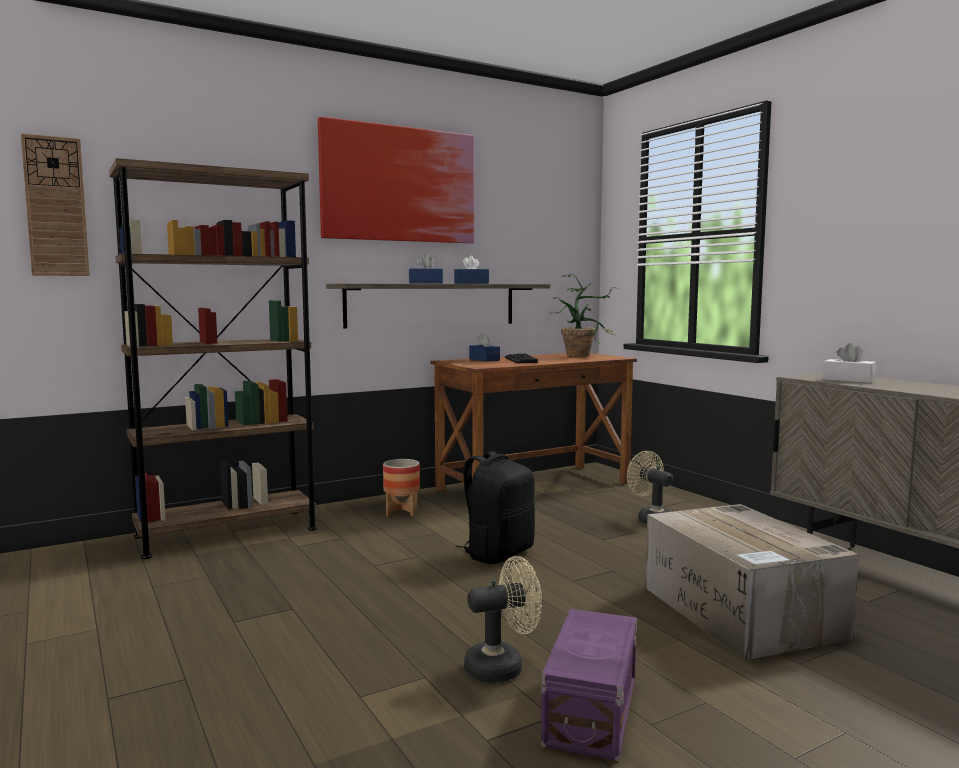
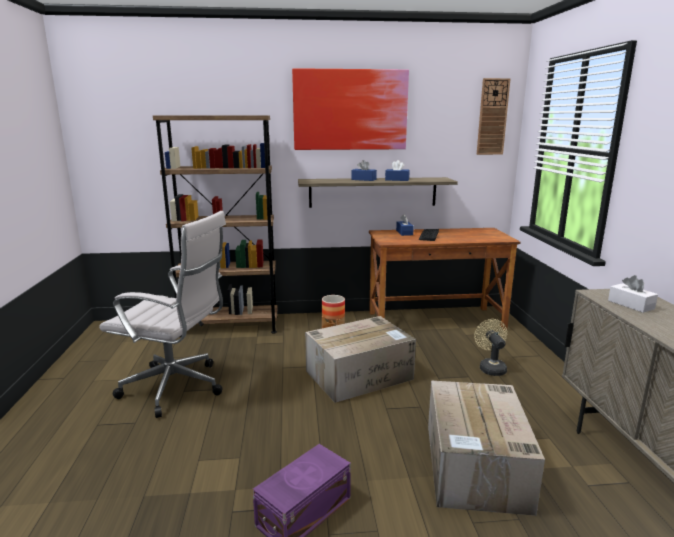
camera: 25 degrees right, 10 degrees up
(56, 207) = (140, 138): wall clock -> wall clock (492, 117)
(218, 620) = (177, 388): none -> white office chair
(497, 553) = (360, 374): black backpack -> cardboard box
(503, 667) = (285, 463): beige fan -> none
(583, 355) = (484, 233): potted plant -> none

